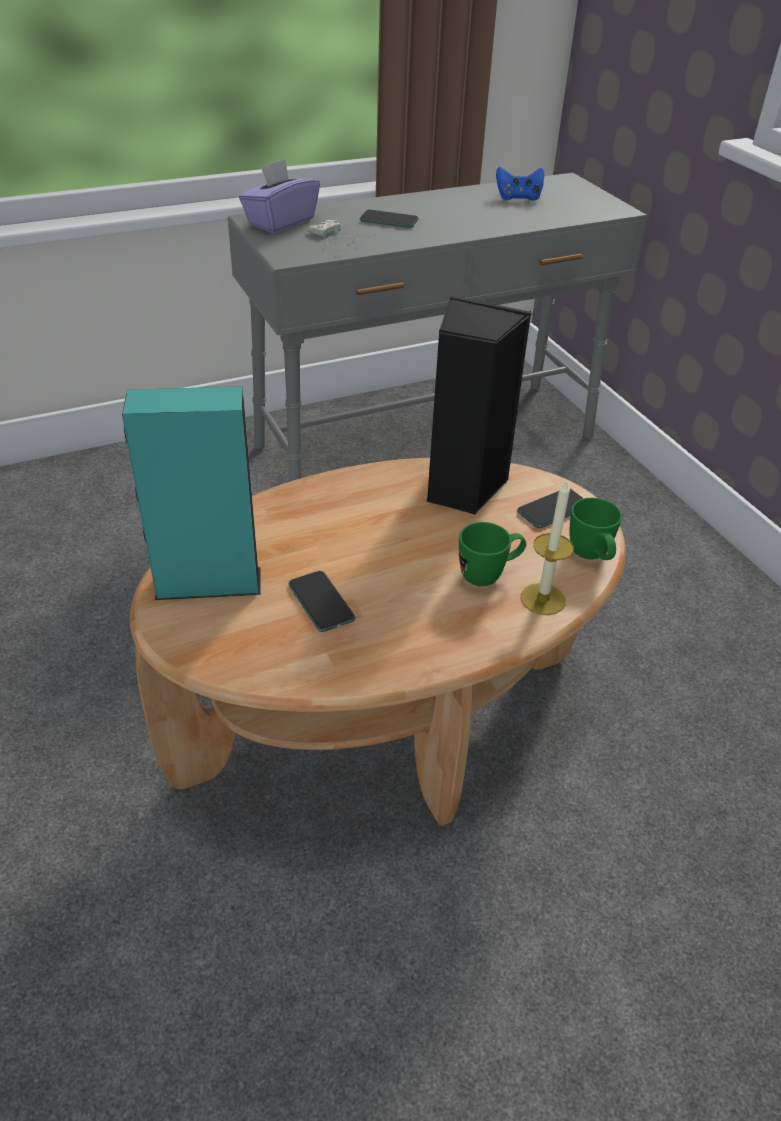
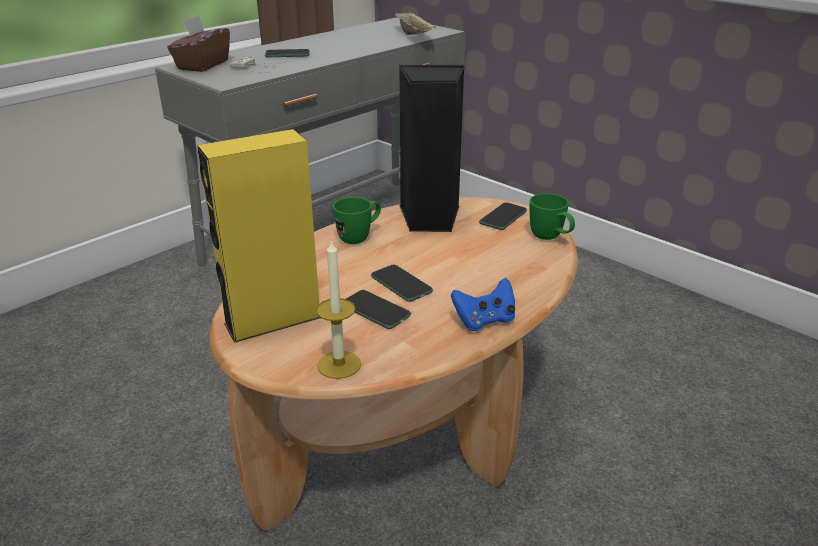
camera: 20 degrees left, 10 degrees down
(208, 583) = (273, 320): turquoise speaker -> yellow speaker
(280, 222) = (202, 65): purple tissue box -> brown tissue box
(371, 574) = (401, 284): none -> phone
(489, 575) = (488, 264): green mug -> green mug (359, 237)
(518, 198) = (370, 33): blue game controller -> blue game controller (484, 320)
(543, 599) = (537, 269): candle -> candle (339, 364)
(571, 212) = (414, 35): none -> beige tray

